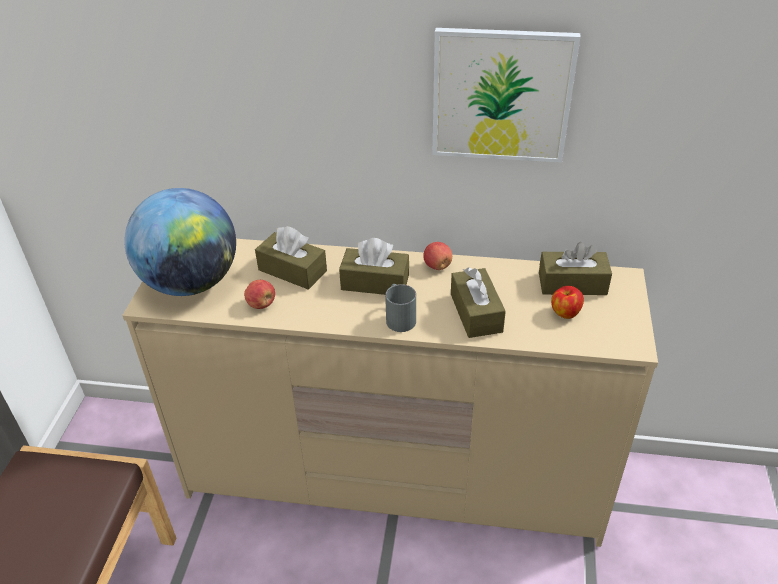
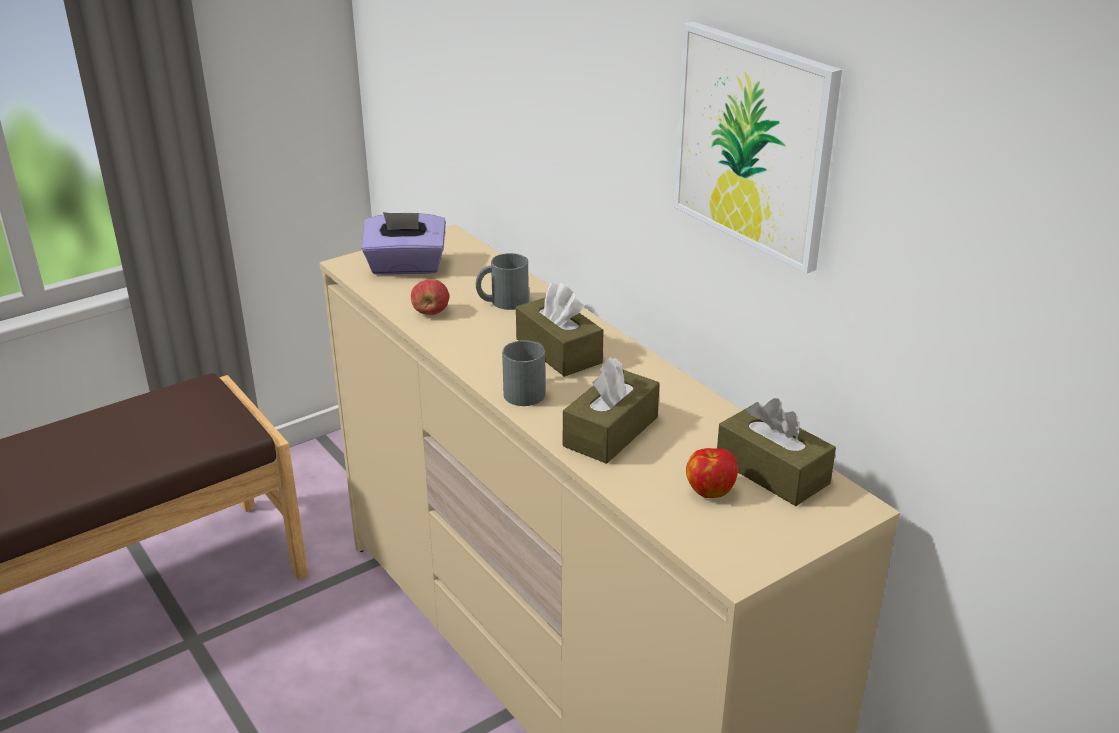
camera: 45 degrees right, 10 degrees down
(191, 283) = (406, 267): globe -> purple tissue box
(292, 270) = (502, 302): brown tissue box -> grey mug
(437, 266) = (646, 372): apple -> none

